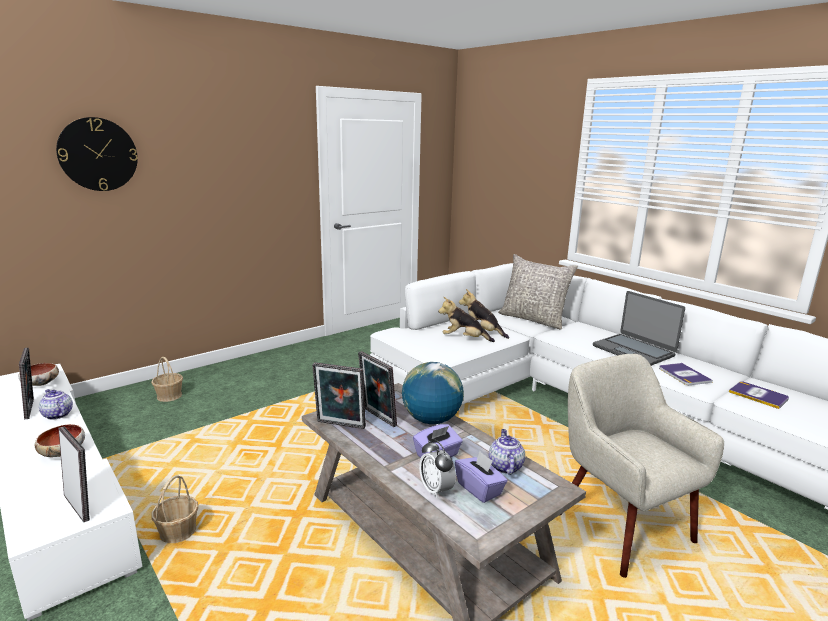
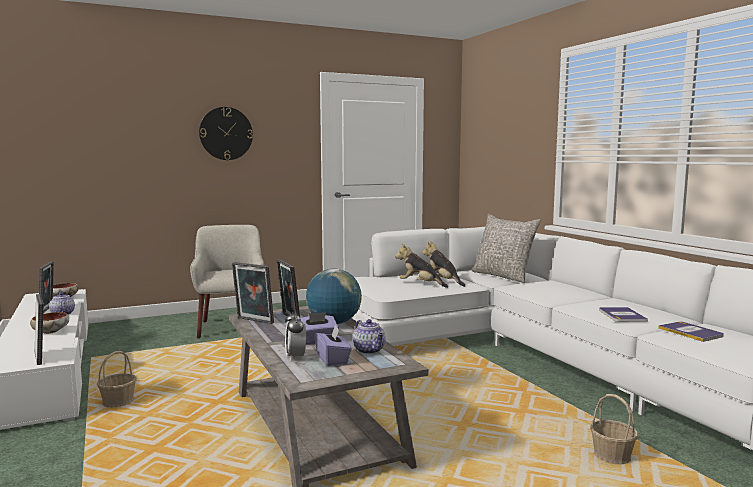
camera: 15 degrees right, 10 degrees down
(98, 154) = (133, 123): wall clock -> wall clock (226, 133)
(169, 396) = (166, 326): basket -> basket (612, 456)
(505, 466) = (370, 350): teapot -> teapot turned 135 degrees clockwise
(621, 527) = (508, 442): beige armchair -> beige armchair (231, 327)
(633, 351) = (585, 299): laptop -> none

